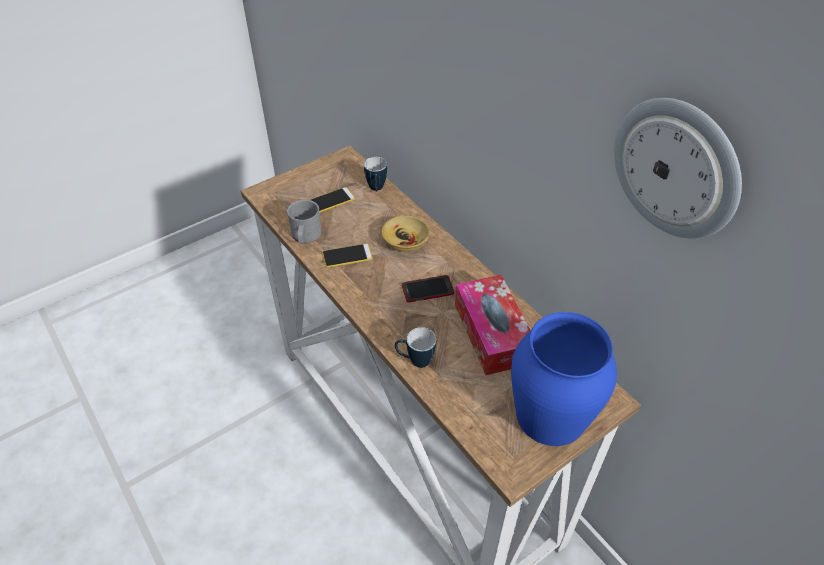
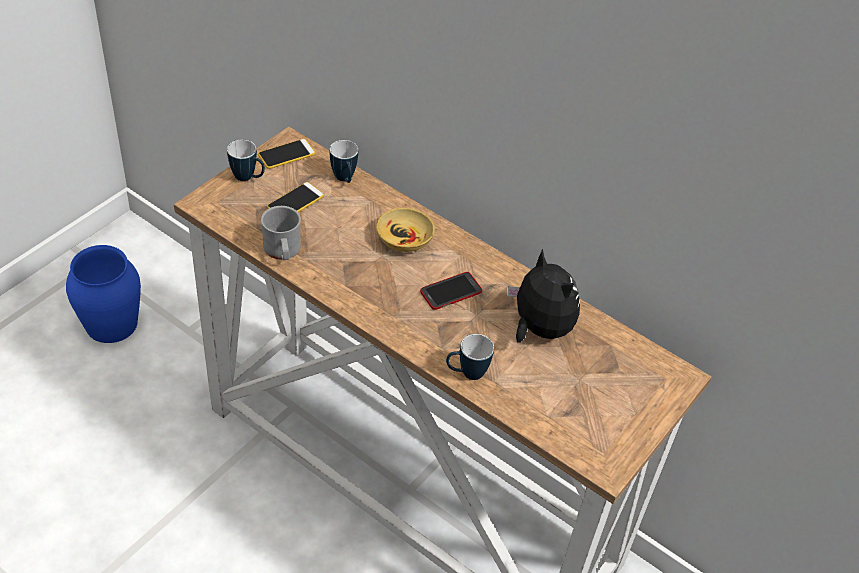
camera: 20 degrees left, 0 degrees up
(303, 179) = (248, 178): none -> mug
(347, 256) = (342, 267): phone -> phone (286, 154)
(492, 333) = (538, 329): tissue box -> plush toy
(550, 414) = (626, 403): blue vase -> blue vase (111, 323)
(676, 168) = (738, 134): wall clock -> none

